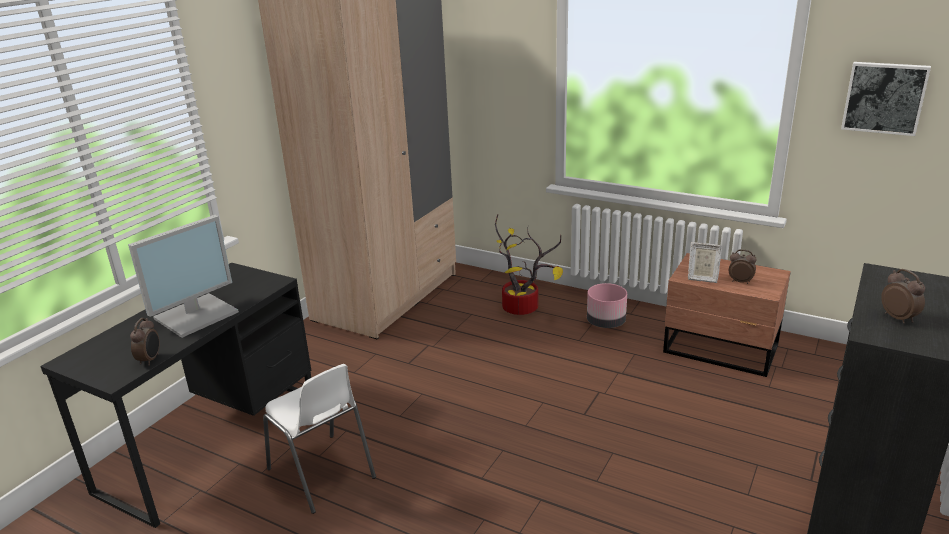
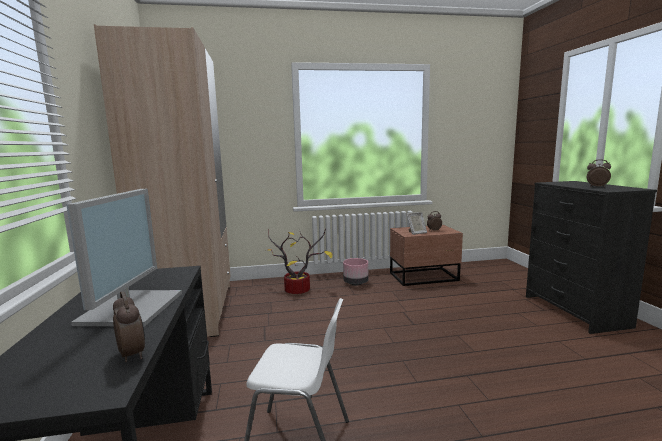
camera: 40 degrees left, 15 degrees down
(884, 97) = (465, 130): picture -> none

